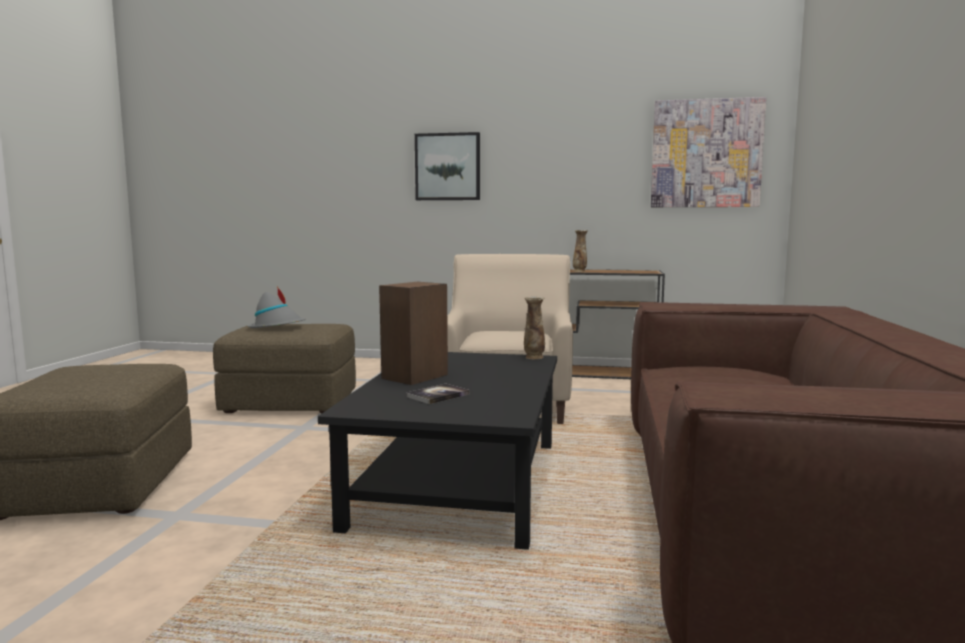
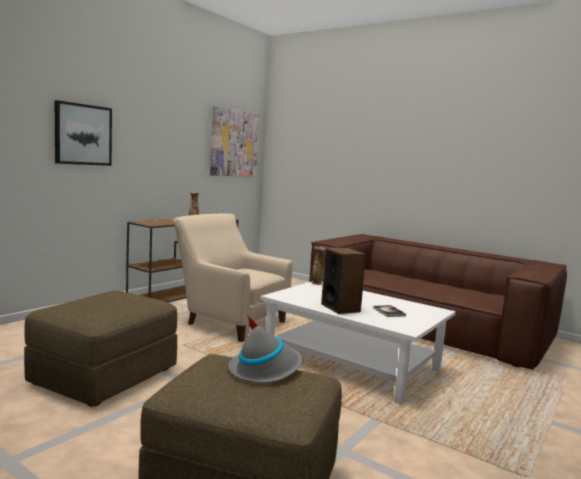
camera: 65 degrees left, 0 degrees up
(277, 327) = (99, 306): grey hat -> grey hat (265, 370)
(461, 483) = (352, 364): black coffee table -> white coffee table

